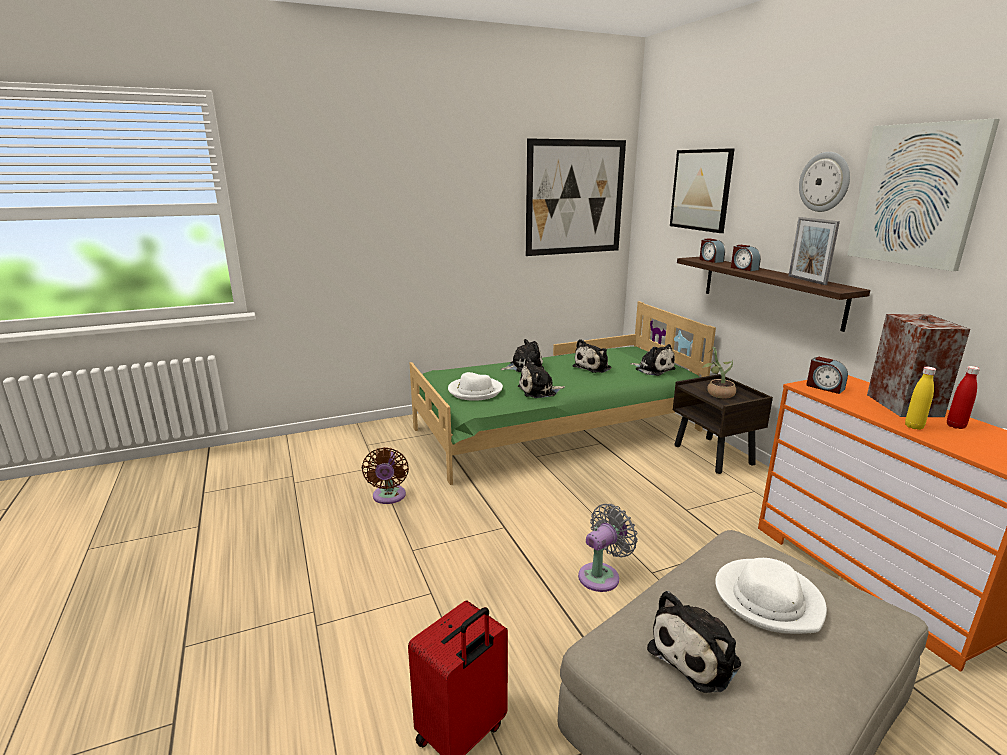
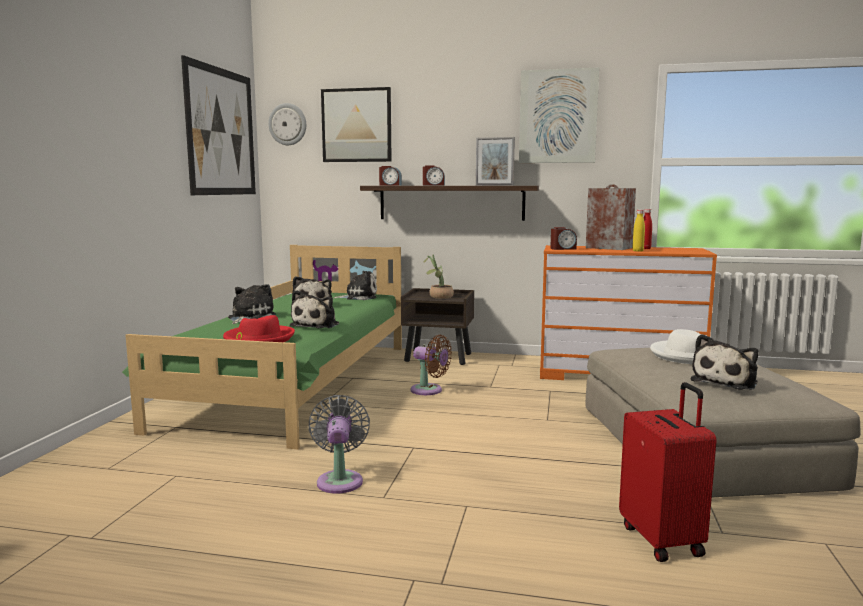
camera: 55 degrees left, 10 degrees down
(388, 497) = (259, 484): brown fan -> brown fan (429, 391)
(475, 391) = (258, 339): white hat -> red hat
(602, 575) = (530, 435): grey fan -> grey fan (340, 480)
(698, 655) = (726, 381): plush toy -> plush toy turned 45 degrees clockwise
(824, 182) = (486, 111): wall clock -> wall clock (288, 124)

